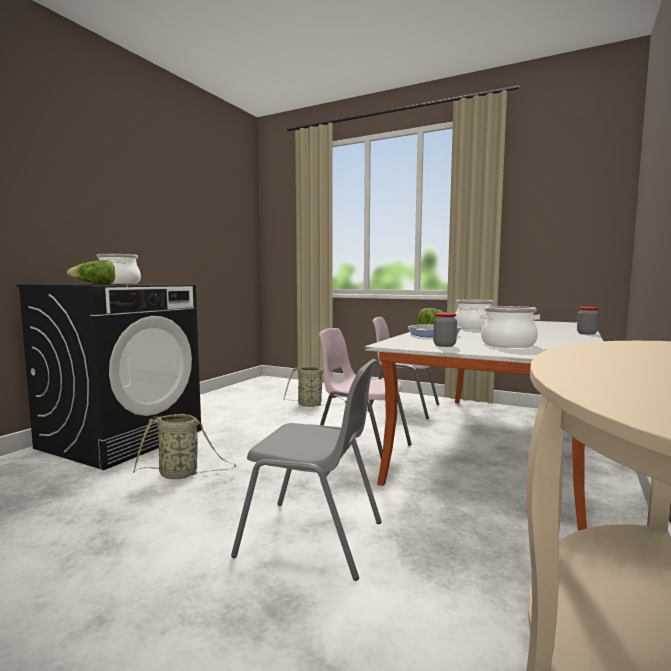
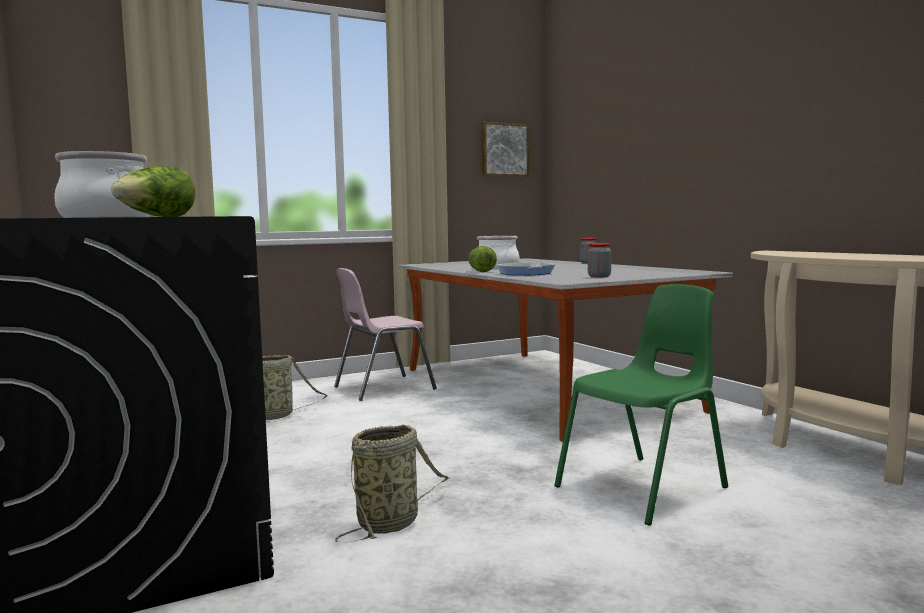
camera: 55 degrees left, 0 degrees up
(313, 539) = (644, 487): grey chair -> green chair
(361, 448) = (466, 428): pink chair -> none
(508, 344) = (619, 272): cooking pot -> none
(577, 217) = (504, 150): none -> picture

